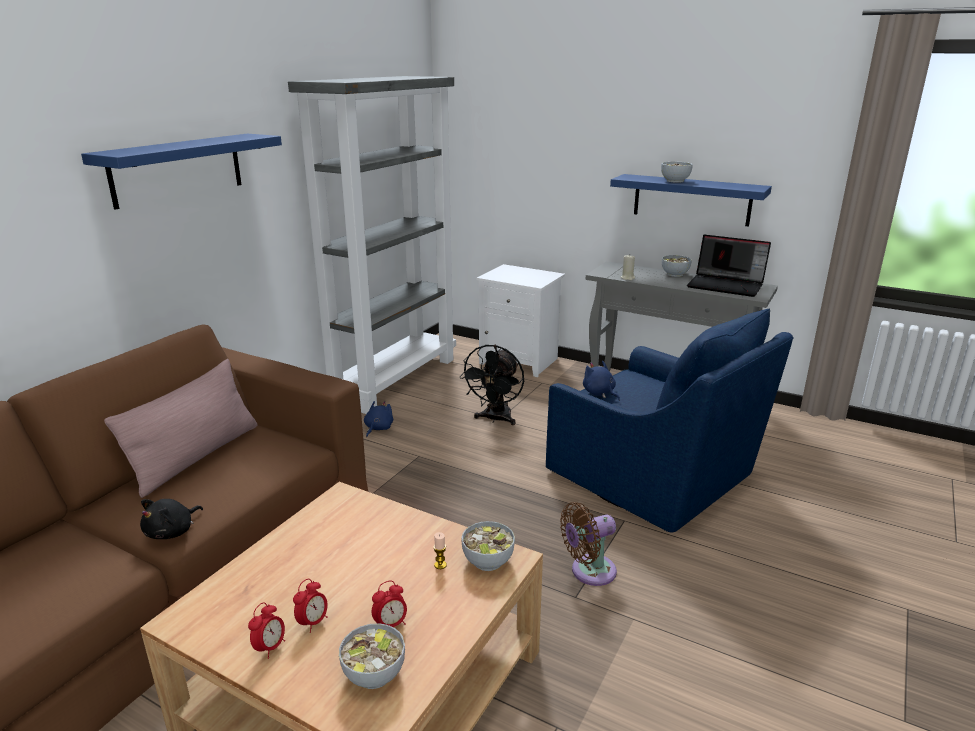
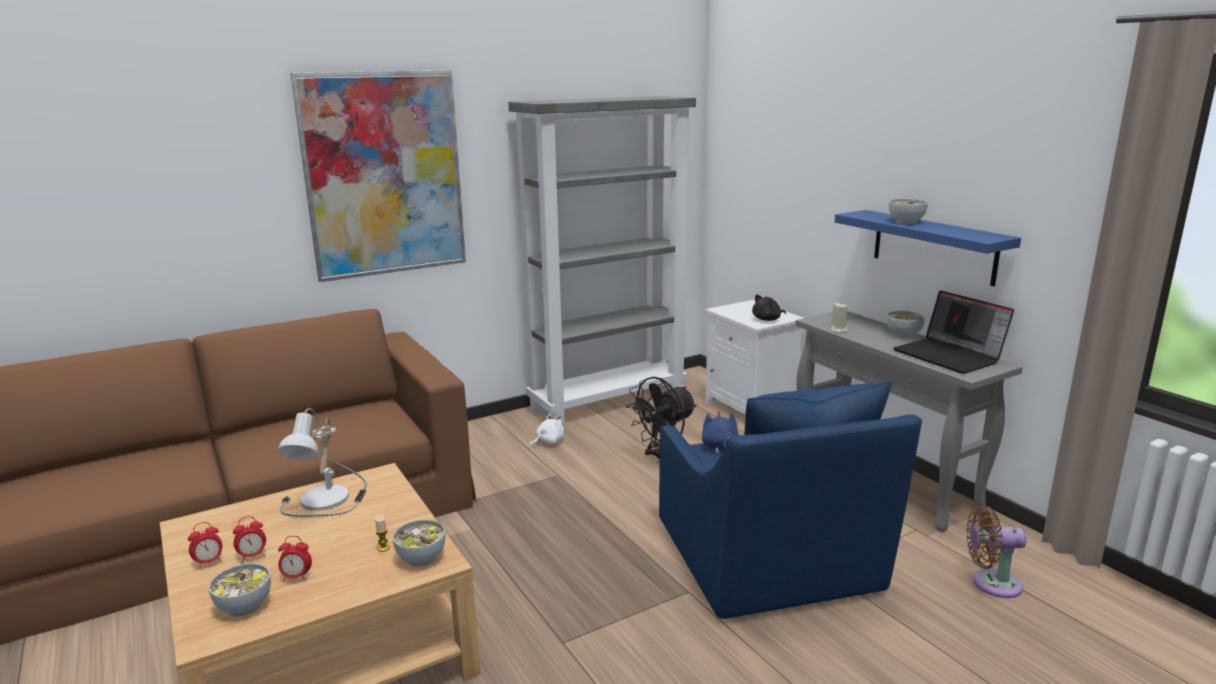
camera: 30 degrees right, 5 degrees down
(172, 532) = (252, 467): black plush toy -> black plush toy (768, 319)
(177, 169) = (384, 175): blue shelf -> picture
(196, 457) = (324, 417): pink pillow -> none
(319, 538) = (328, 500): none -> table lamp
(378, 428) = (548, 442): blue plush toy -> white plush toy
(589, 572) = (600, 625): brown fan -> brown fan (991, 583)

